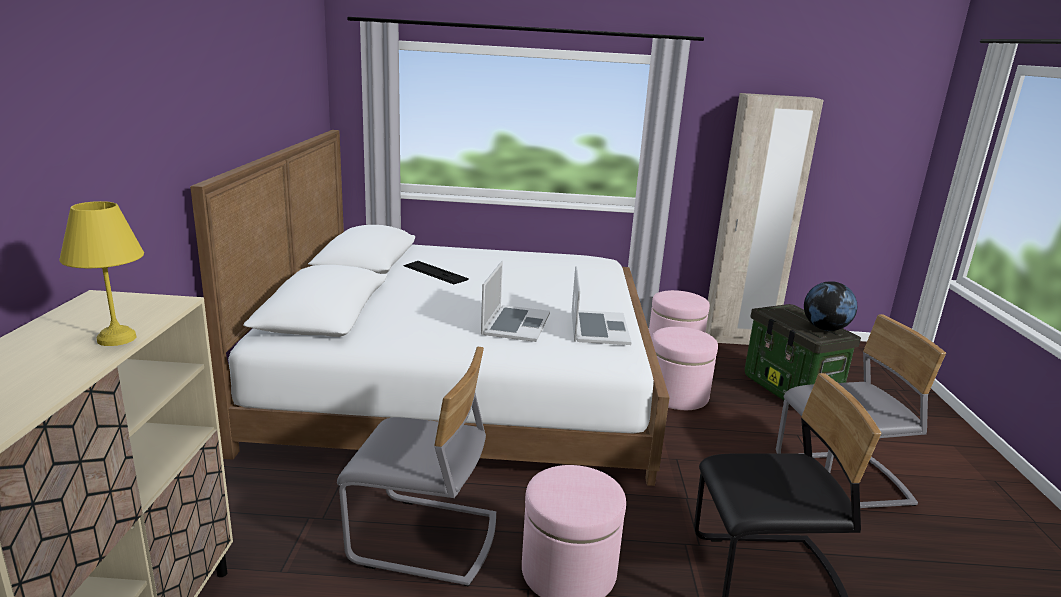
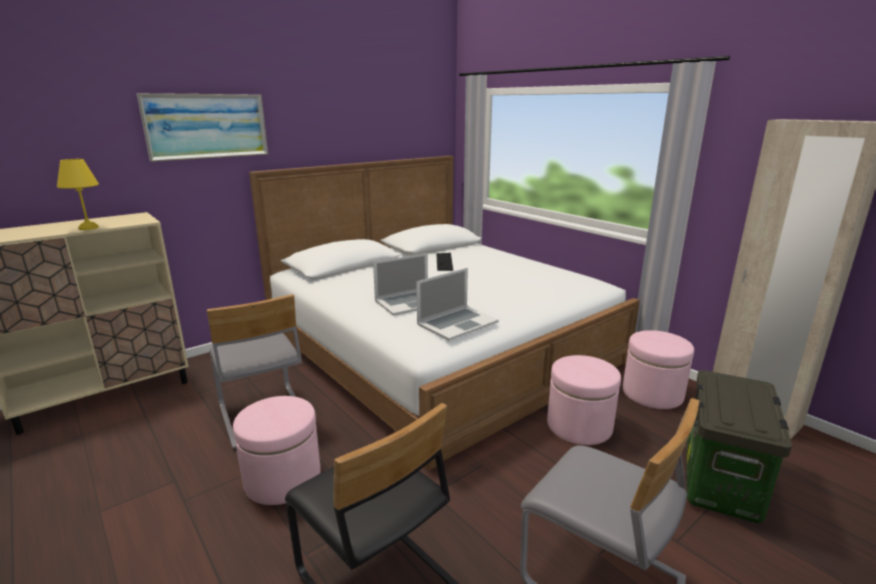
camera: 50 degrees right, 0 degrees up
(140, 112) = (207, 126): none -> picture
(825, 328) = (750, 417): globe -> none

